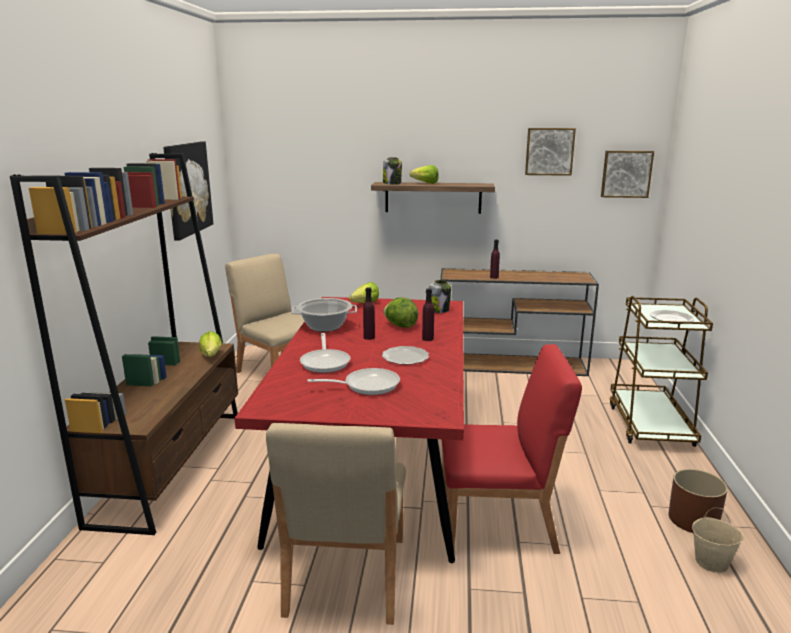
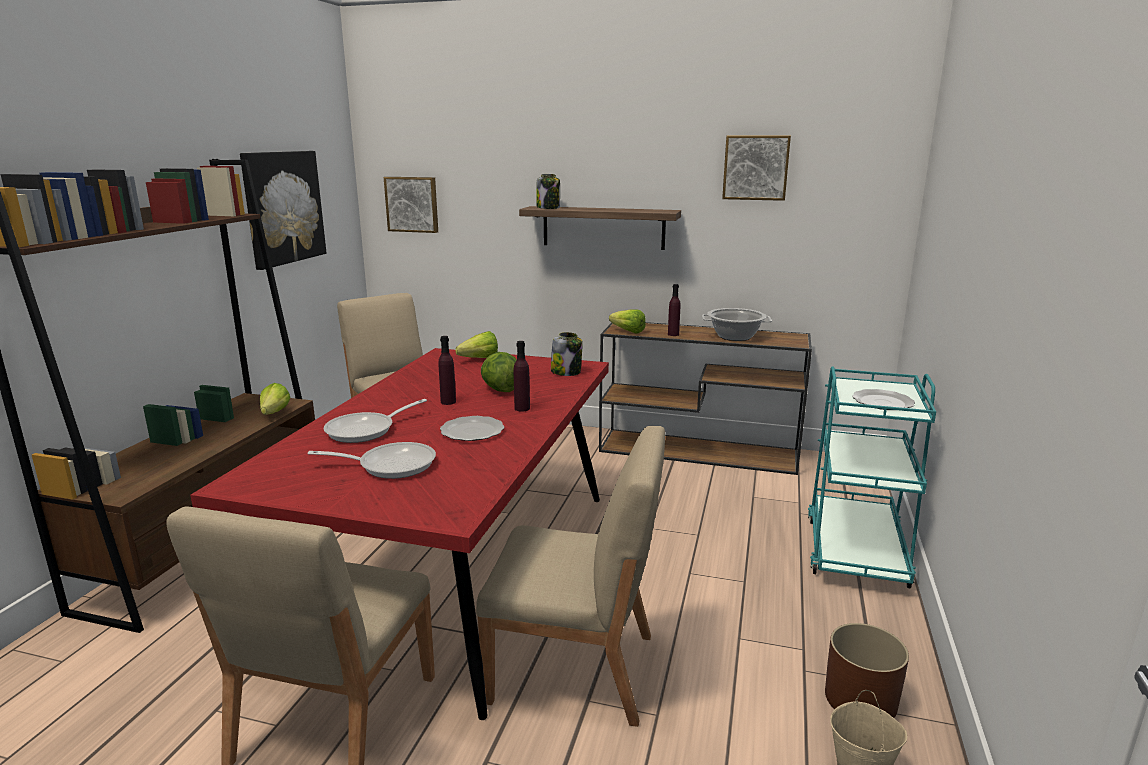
camera: 10 degrees right, 0 degrees up
(325, 327) = (405, 385): cooking pot -> cooking pot (735, 337)
(325, 362) = (366, 430): frying pan -> frying pan turned 45 degrees clockwise
(423, 183) = (588, 208): lettuce -> lettuce (626, 331)
(499, 522) = (575, 669): red chair -> beige chair
(626, 174) = (863, 199): picture -> picture (412, 204)
(650, 425) = (855, 550): brown cart -> turquoise cart

